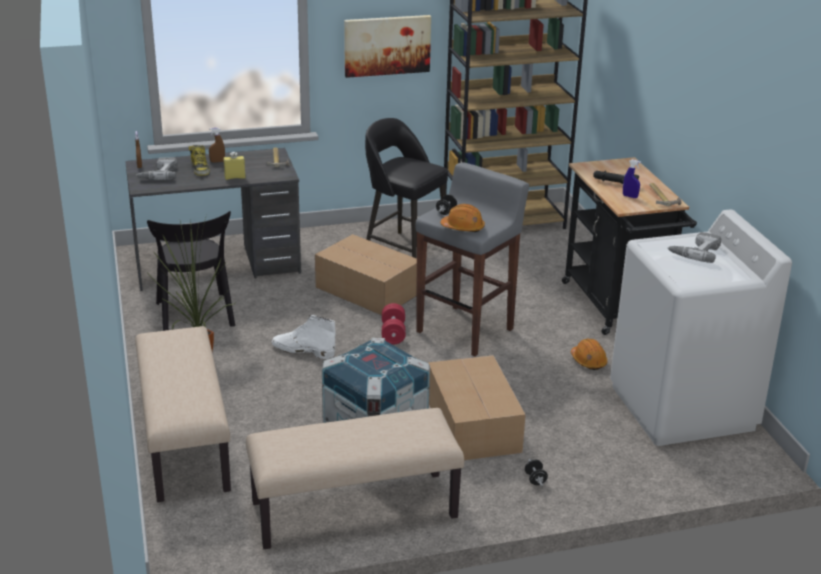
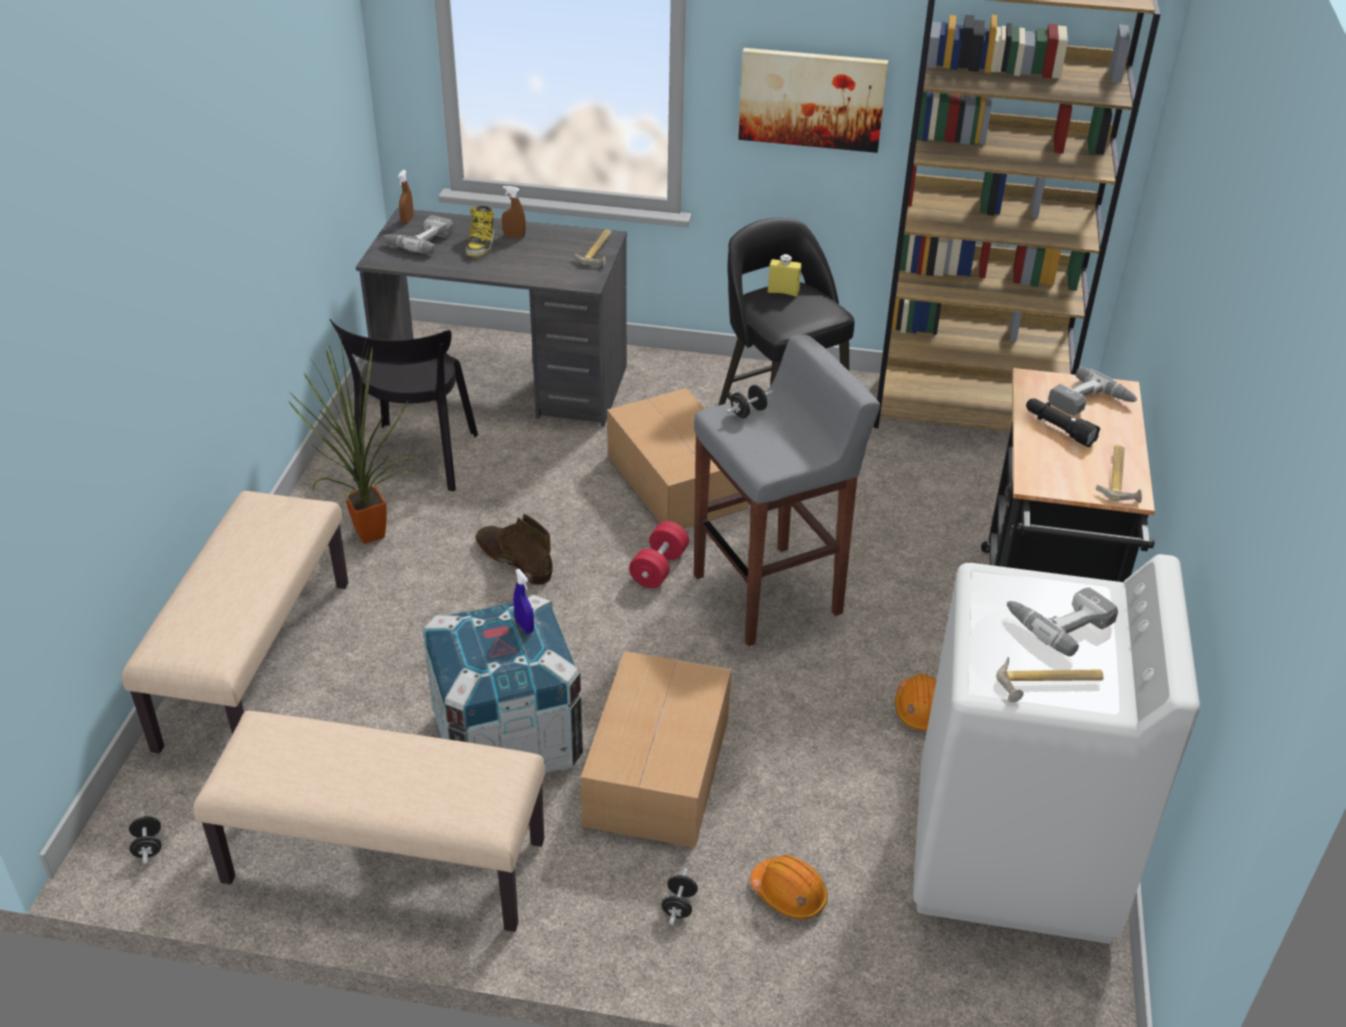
camera: 25 degrees right, 10 degrees up
(199, 547) = (148, 846): none -> black dumbbell
(235, 177) = (514, 270): yellow bottle -> yellow bottle (783, 292)
(302, 350) = (513, 559): white boot -> brown boot
(463, 227) = (749, 450): orange hard hat -> orange hard hat (789, 894)
(620, 170) = (1090, 403): none -> power drill
(630, 196) = (1063, 462): blue spray bottle -> blue spray bottle (524, 626)
(712, 275) = (1049, 684): none -> hammer

